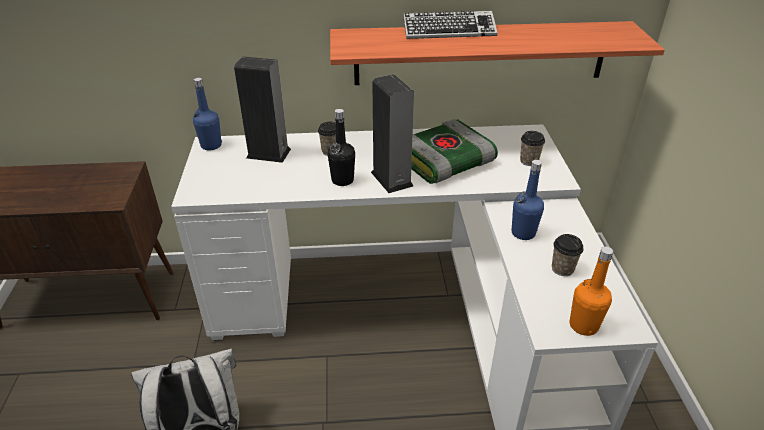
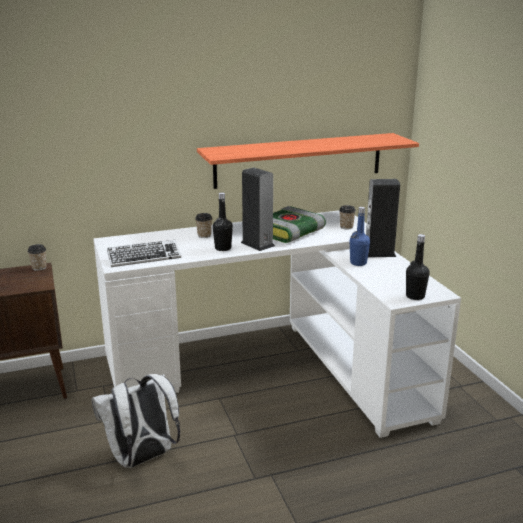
camera: 15 degrees left, 15 degrees down
(211, 145) = (110, 241): blue bottle -> none
(268, 153) = (158, 241): speaker -> speaker (379, 253)
(449, 31) = (279, 144): keyboard -> keyboard (144, 258)
(562, 269) = (391, 275): cup -> cup (39, 268)
(583, 325) = (415, 296): orange bottle -> black bottle

